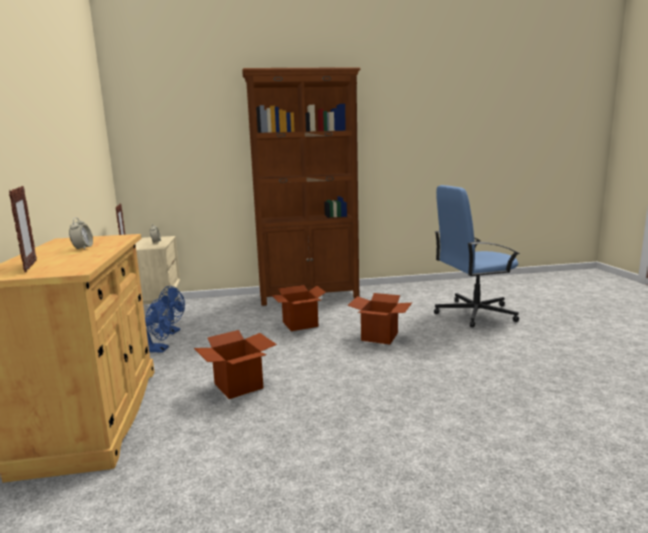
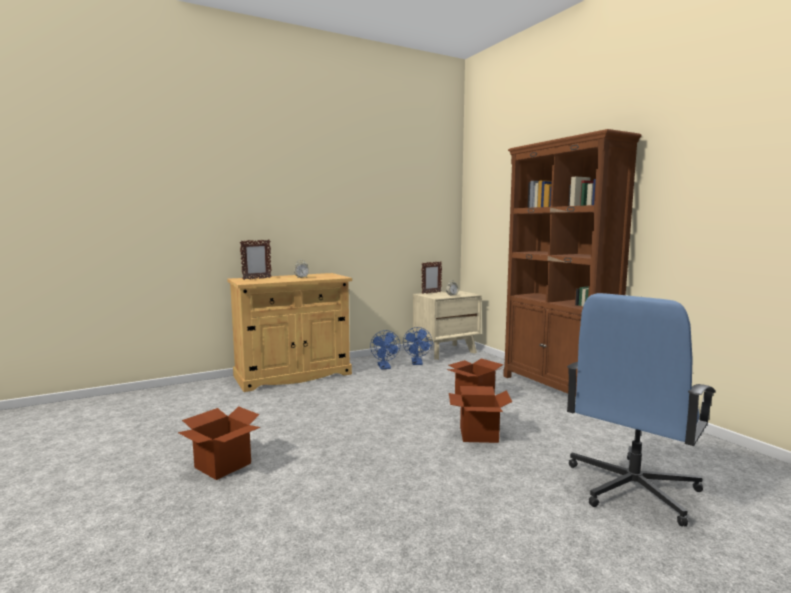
camera: 70 degrees right, 5 degrees down
(238, 386) = (343, 399): cardboard box -> cardboard box (223, 465)
(474, 313) = (631, 488): blue office chair -> blue office chair turned 105 degrees counterclockwise

